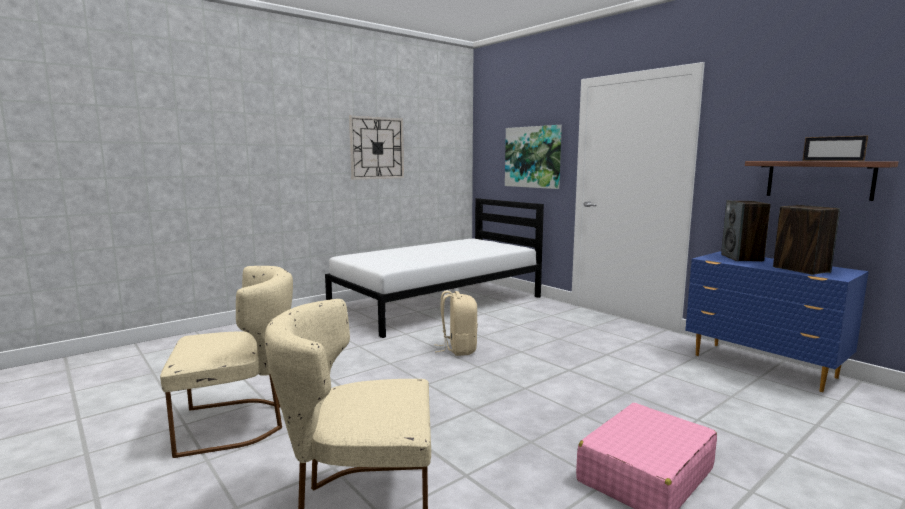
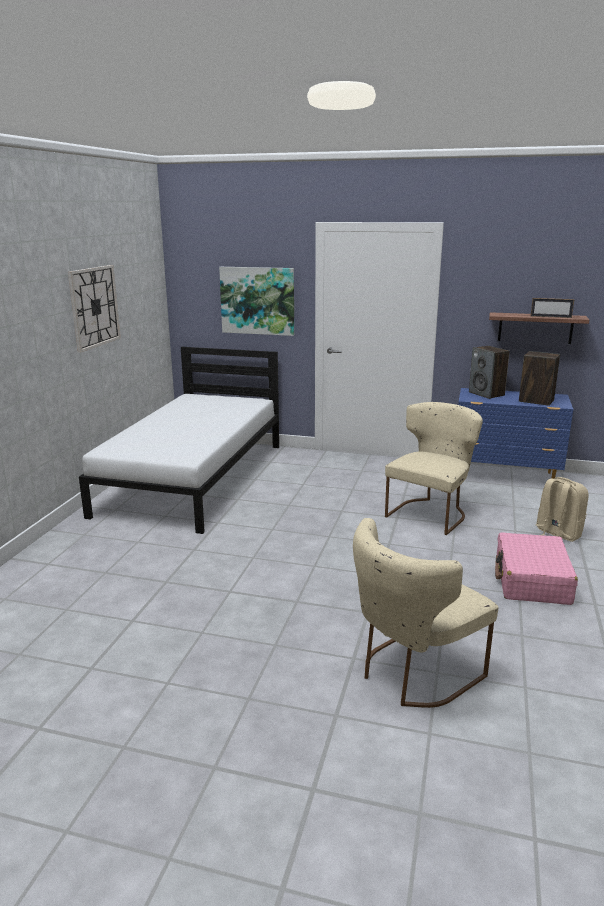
camera: 35 degrees left, 10 degrees up
(239, 423) = (217, 660): beige chair -> beige chair (431, 513)
(458, 349) = (289, 524): beige backpack -> beige backpack (557, 534)

